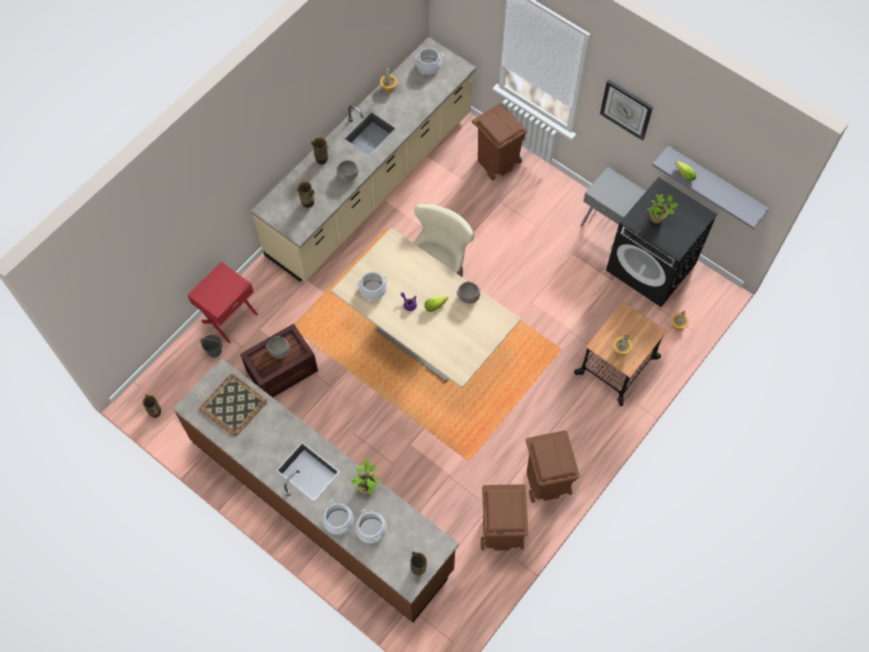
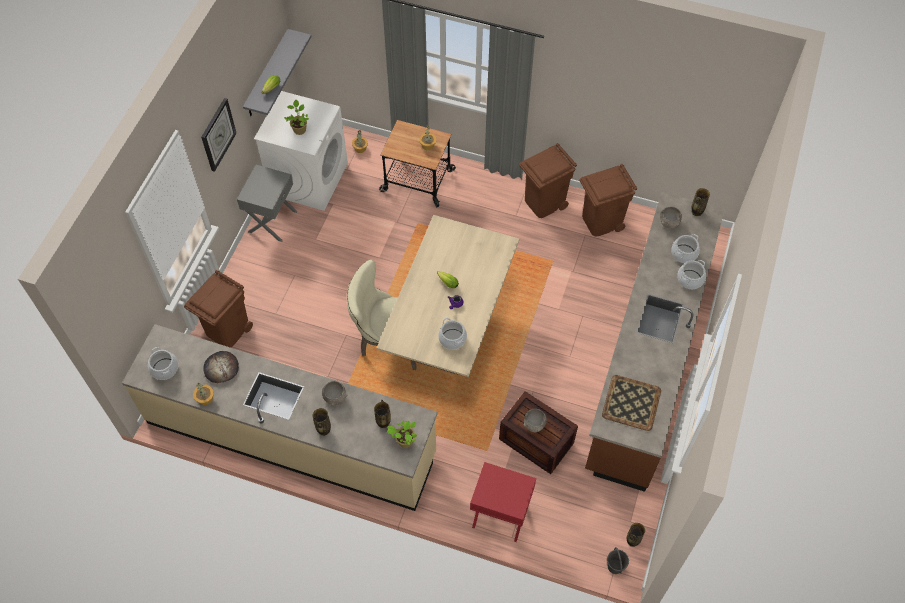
camera: 110 degrees left, 5 degrees down
(214, 351) = (543, 514): grey bucket -> grey bucket (615, 566)
(367, 486) = (649, 269): potted plant -> potted plant (404, 441)
(412, 103) = (221, 368): none -> bread
(468, 297) = (428, 260): grey bowl -> grey bowl (669, 222)
(651, 267) = (309, 178): black washing machine -> white washing machine

